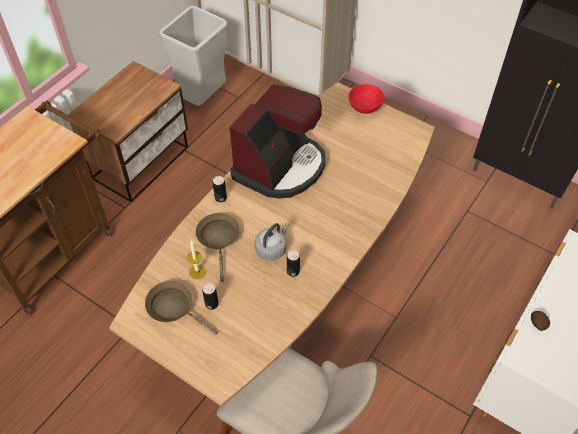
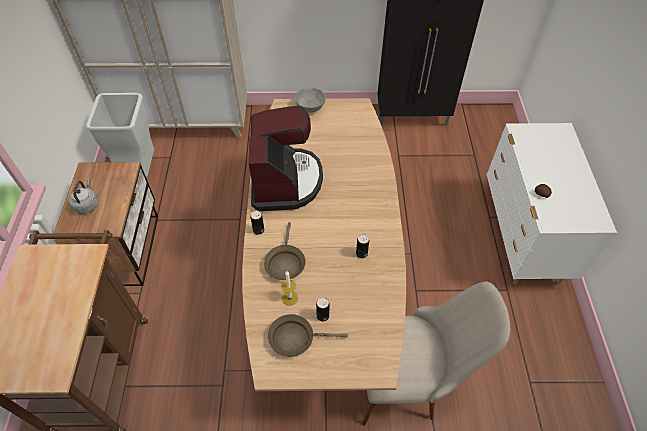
camera: 35 degrees left, 0 degrees up
(219, 239) = (285, 263): brown frying pan -> brown frying pan turned 135 degrees counterclockwise
(272, 249) = (332, 246): grey kettle -> grey kettle (87, 204)
(364, 107) = (309, 108): red bowl -> grey bowl

